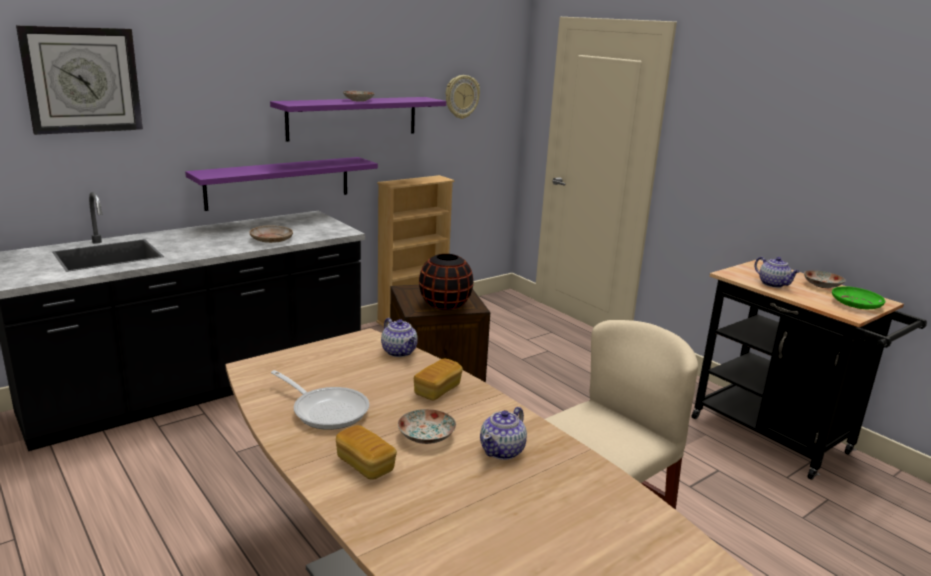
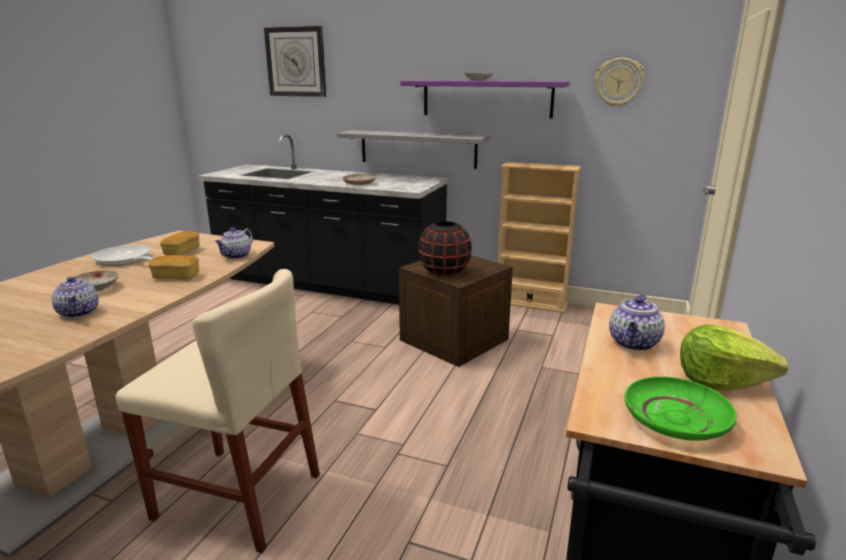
camera: 60 degrees right, 0 degrees up
(279, 182) = (417, 149): purple shelf -> grey shelf
(326, 410) = (125, 260): frying pan -> frying pan turned 120 degrees clockwise
(365, 465) = (48, 283): bread -> bread (182, 252)
(503, 450) = (79, 312): teapot -> teapot turned 120 degrees counterclockwise
(821, 285) = (720, 381): plate -> lettuce

